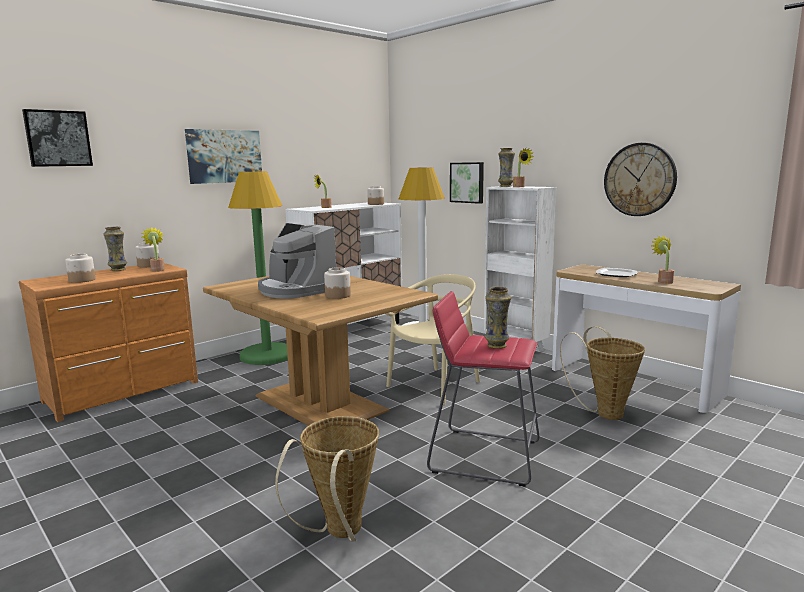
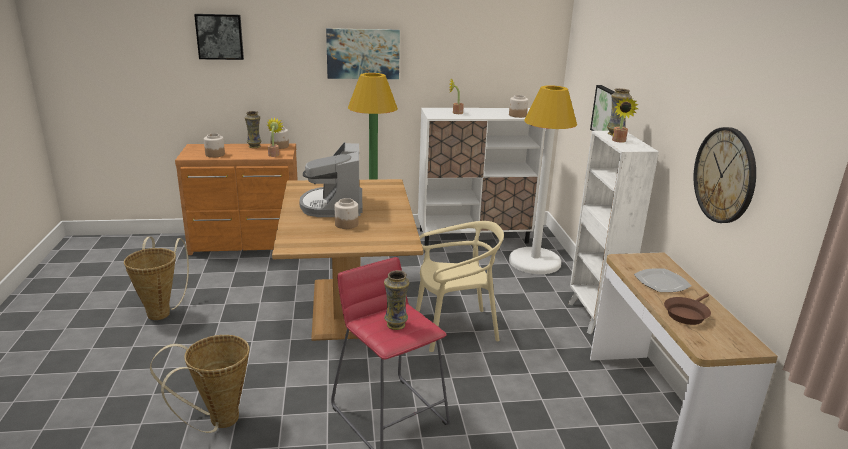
camera: 35 degrees right, 10 degrees up
(604, 412) = (562, 428): basket -> basket (161, 312)
(663, 281) = (686, 314): potted plant -> brown frying pan

